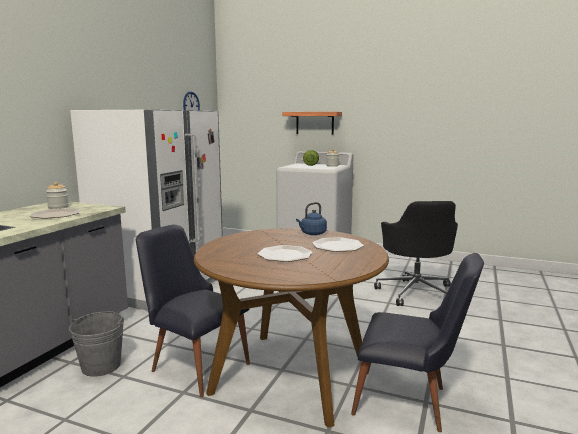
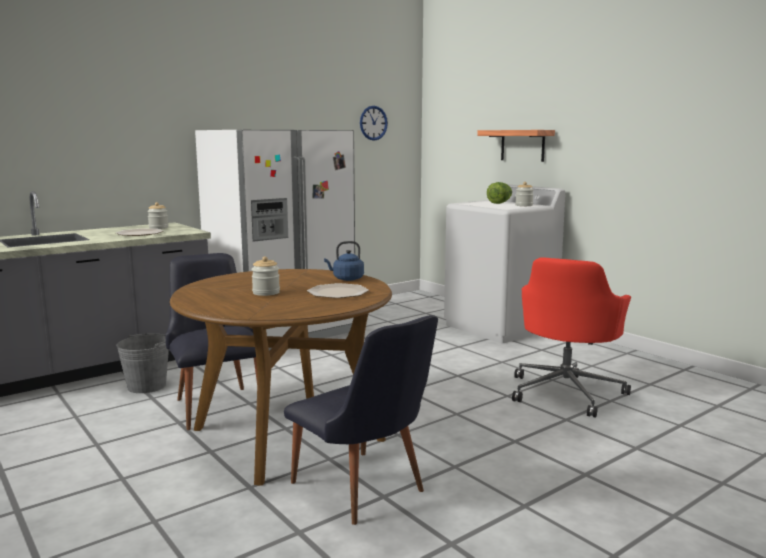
camera: 30 degrees right, 0 degrees up
(285, 255) = (266, 293): plate -> jar
(416, 292) = (566, 392): black office chair -> red office chair

